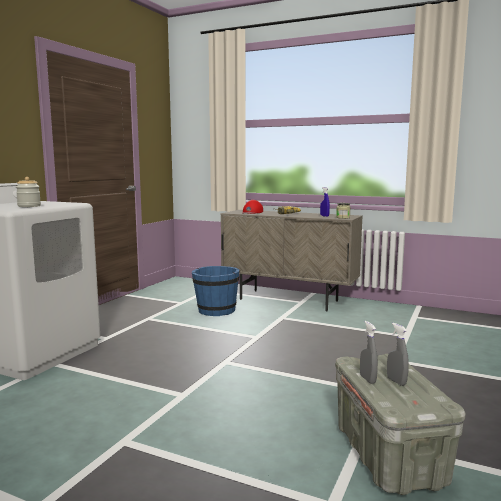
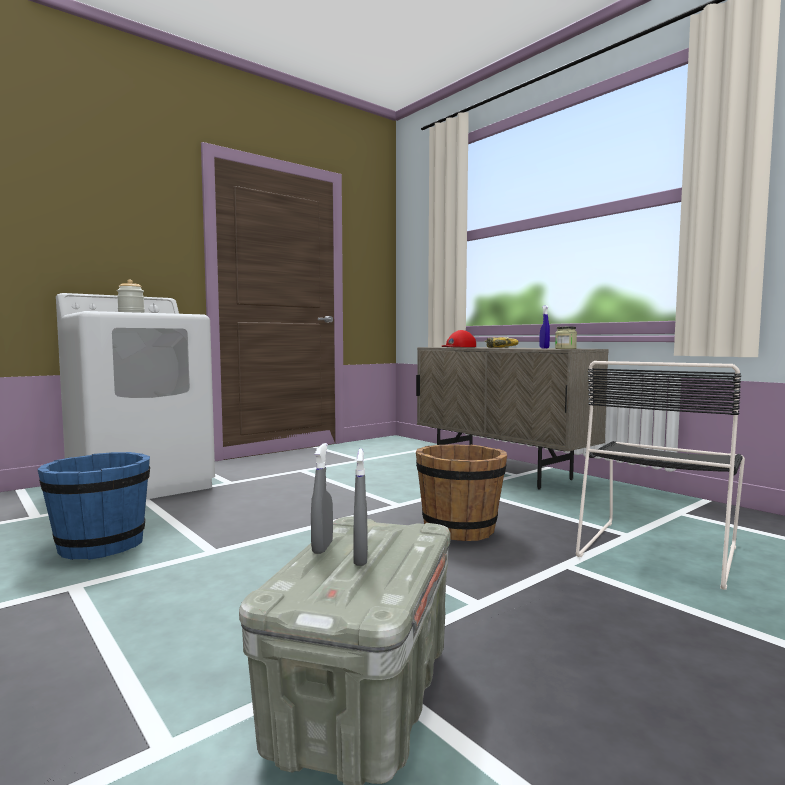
camera: 25 degrees right, 5 degrees down
(216, 311) = (389, 472): blue bucket -> blue bucket (100, 546)
(316, 348) = (460, 529): none -> brown bucket
(428, 342) = (659, 549): none -> black chair

